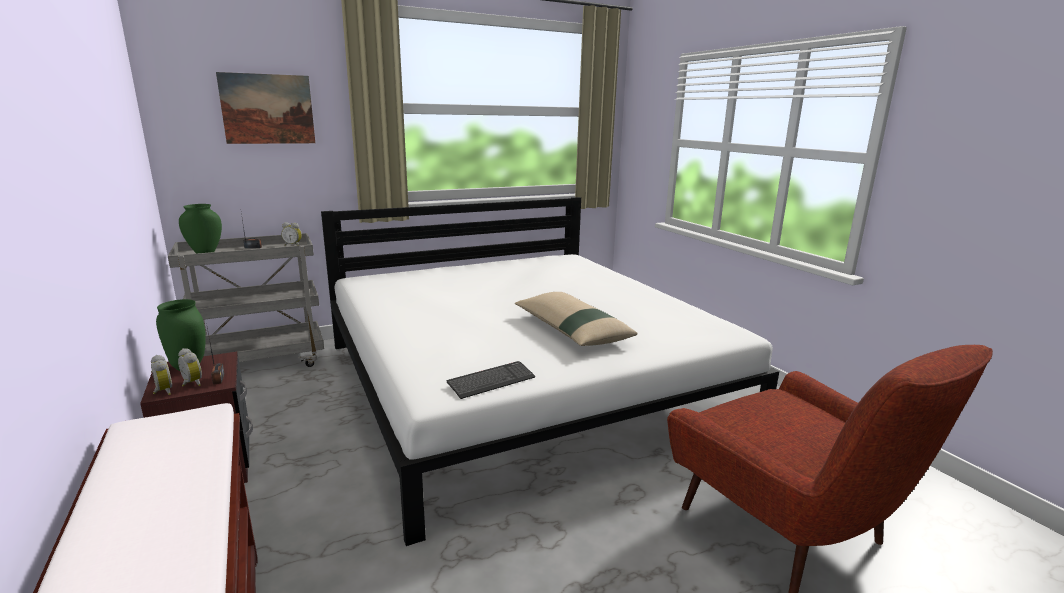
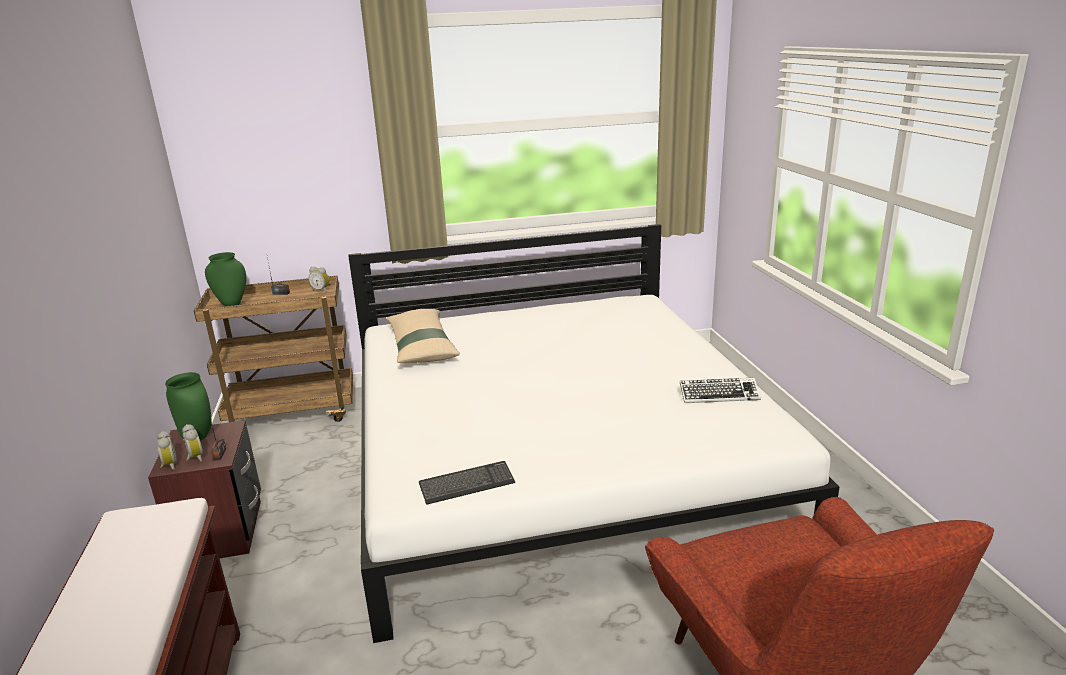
camera: 15 degrees right, 5 degrees up
(262, 362) = (294, 412): grey cart -> brown cart
(268, 109) = (292, 145): picture -> none
(571, 330) = (586, 418): beige pillow -> beige pillow (421, 346)
(668, 311) = (719, 395): none -> keyboard

